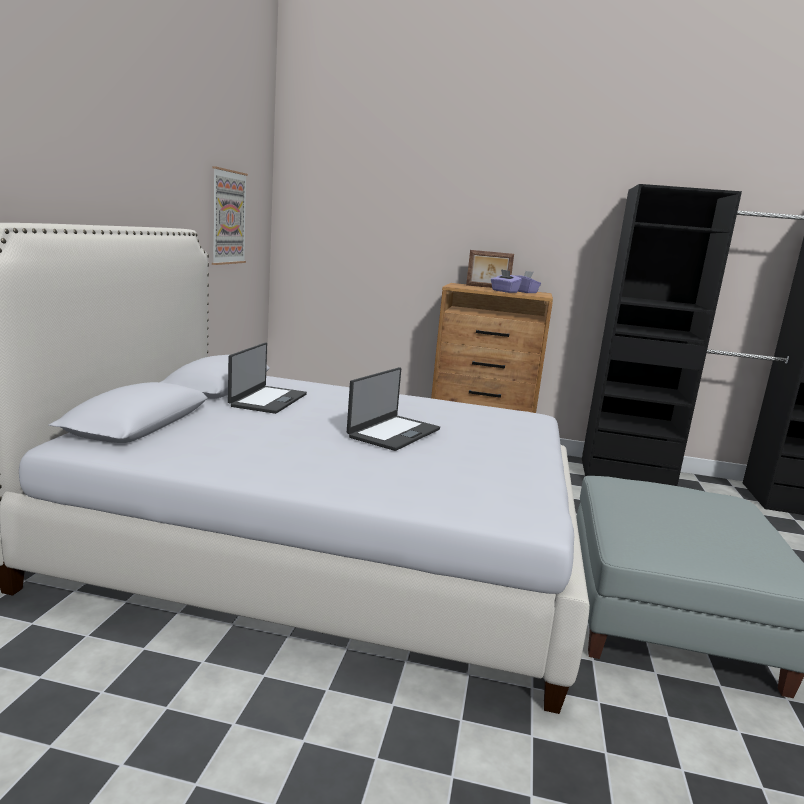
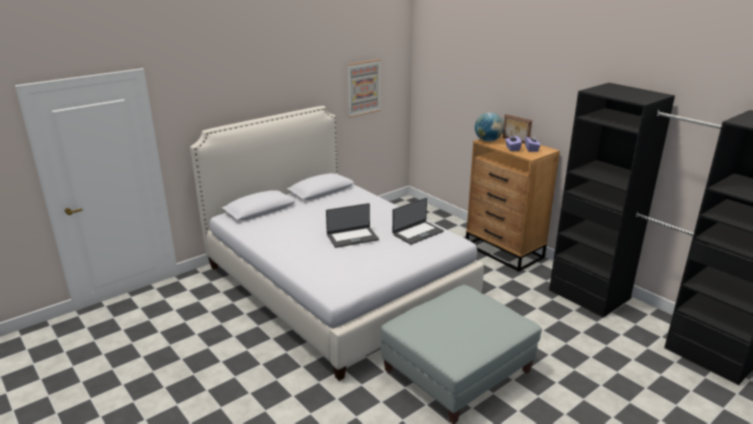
camera: 40 degrees right, 10 degrees up
(267, 400) = (329, 205): laptop -> laptop (417, 233)
(459, 286) = (488, 140): none -> globe

